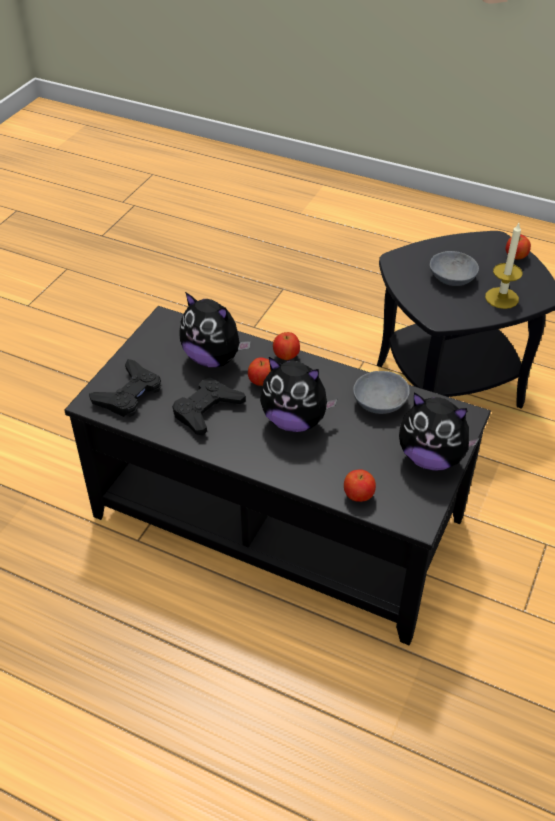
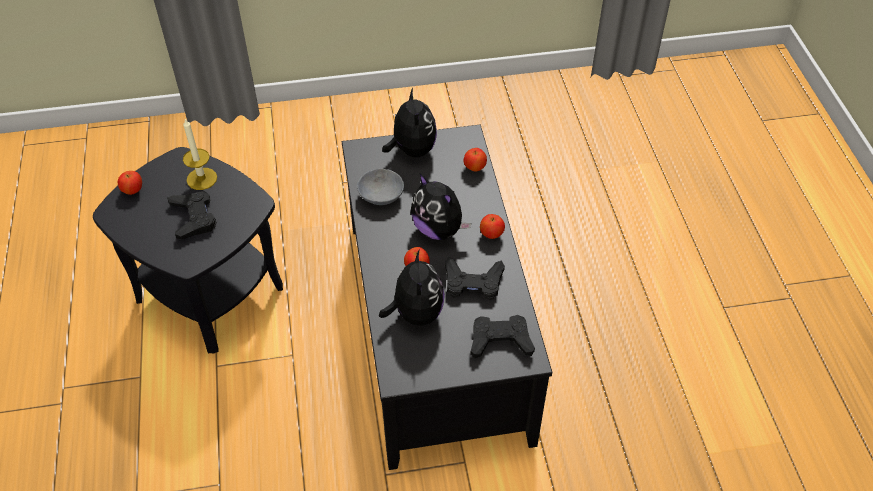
camera: 125 degrees left, 5 degrees up
(286, 356) = (375, 269): apple -> apple (491, 234)
(294, 421) = (439, 229): plush toy -> plush toy turned 150 degrees clockwise
(450, 278) = (194, 218): grey bowl -> black game controller

